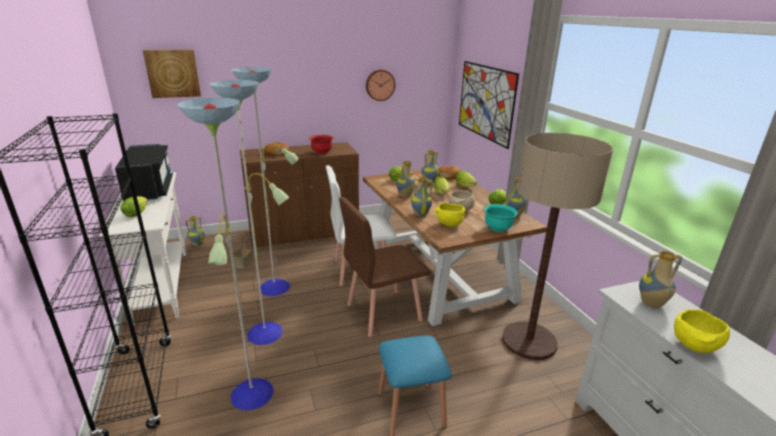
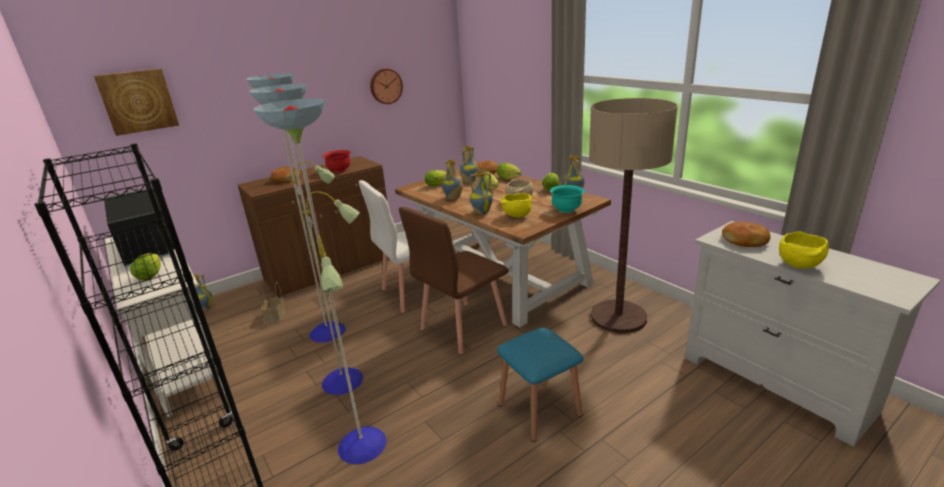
camera: 15 degrees left, 0 degrees up
(485, 102) = (506, 88): picture -> none
(651, 304) = (745, 241): vase -> bread

